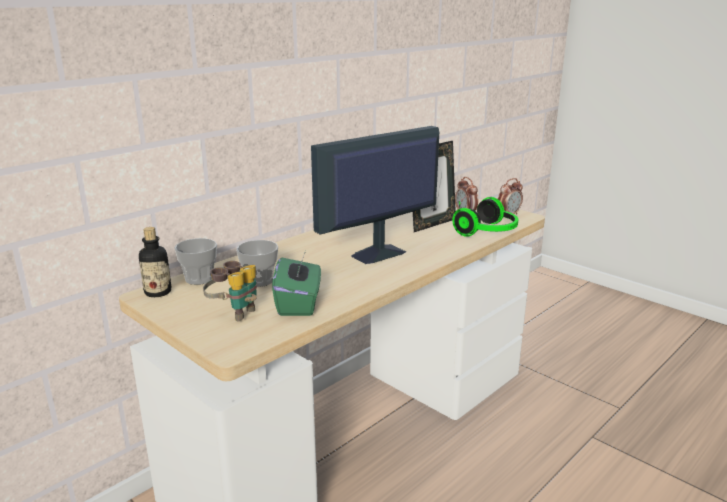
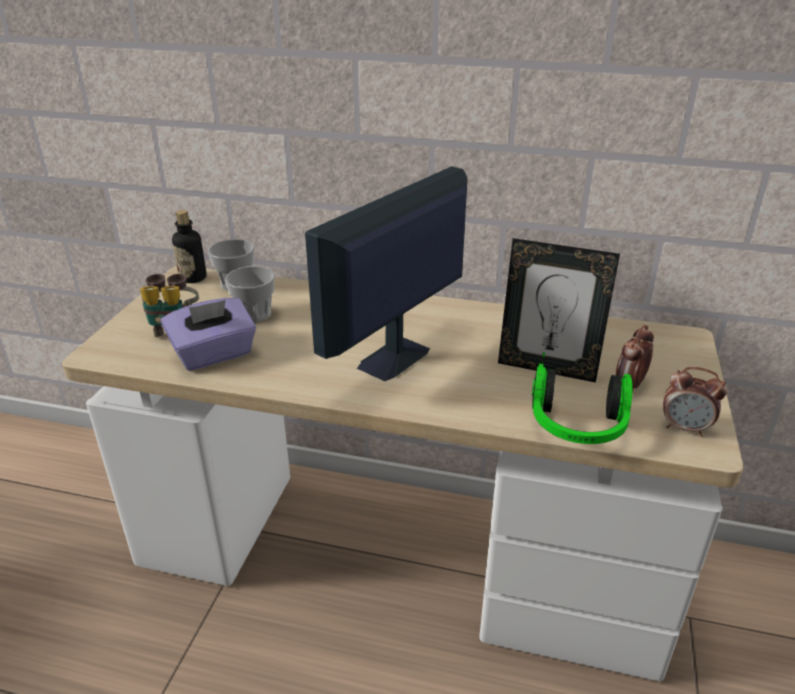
camera: 60 degrees right, 10 degrees up
(298, 303) = (214, 354): green tissue box -> purple tissue box
(377, 254) = (393, 359): monitor -> monitor turned 75 degrees counterclockwise

